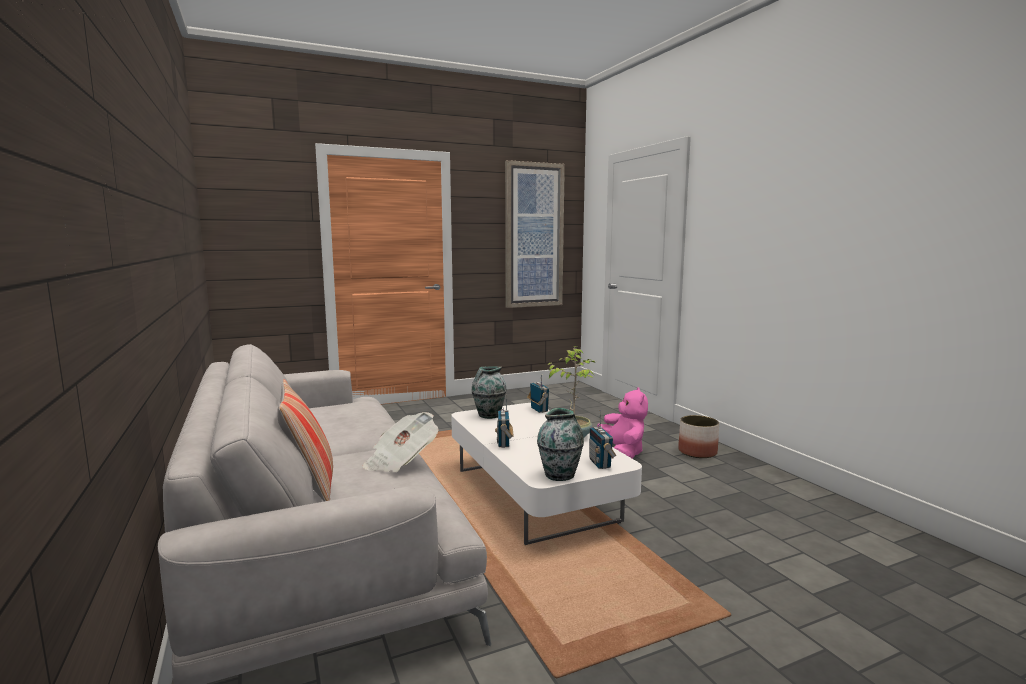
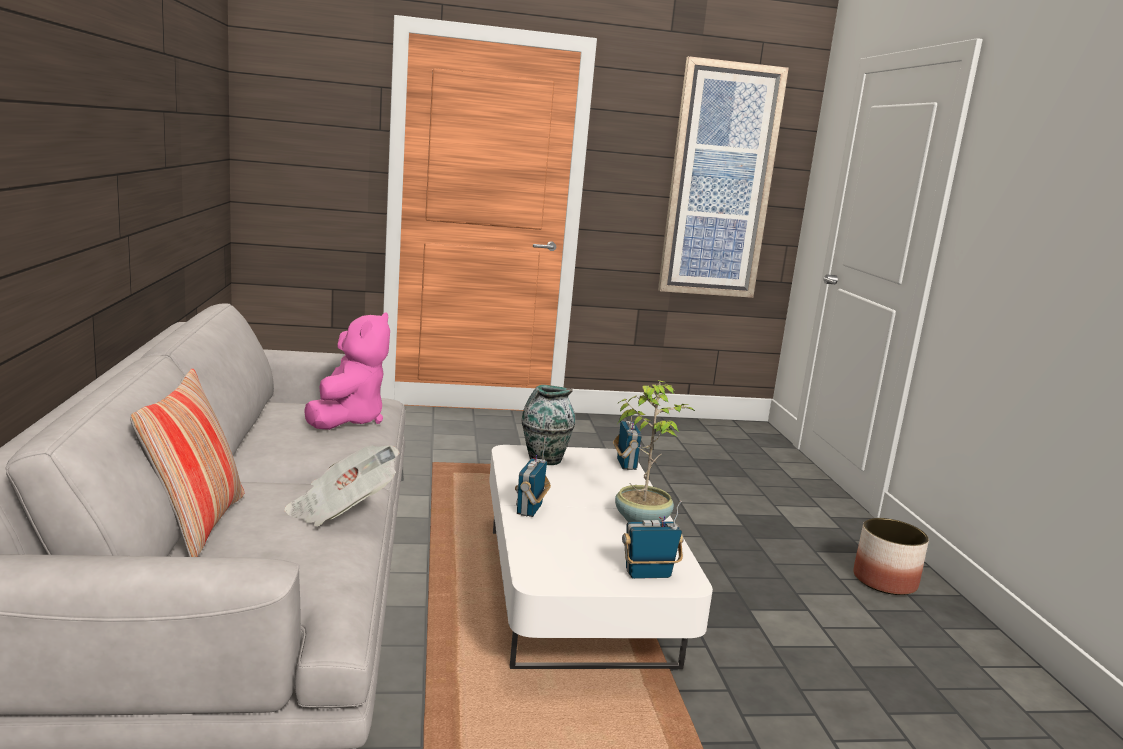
camera: 15 degrees right, 5 degrees up
(560, 475) = (571, 579): vase -> none
(600, 464) = (648, 574): radio -> radio turned 75 degrees clockwise
(622, 453) = (756, 556): pink plush toy -> pink plush toy (348, 419)

